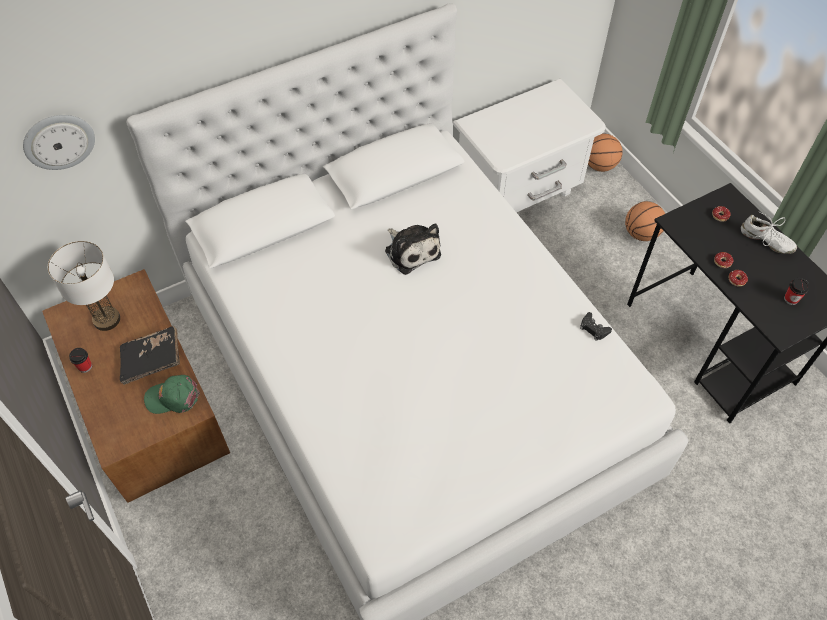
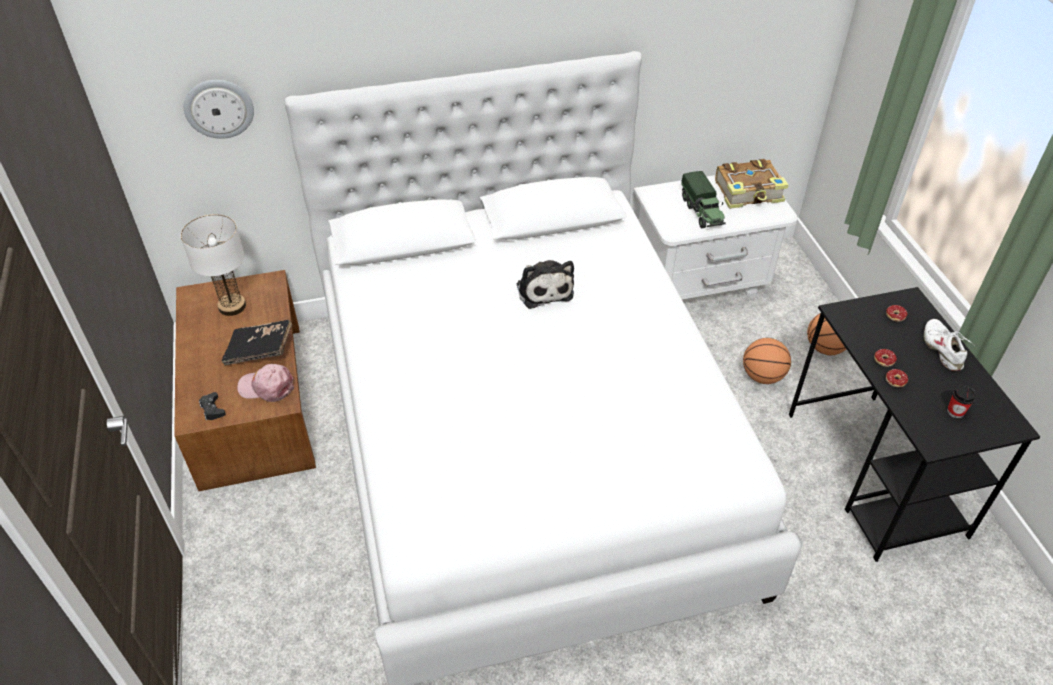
camera: 15 degrees right, 10 degrees down
(85, 366) = (195, 343): cup -> none
(173, 397) = (267, 387): green cap -> pink cap
(521, 136) = (702, 212): none -> toy truck
(557, 107) = (749, 192): none -> book
(593, 329) = (715, 397): black game controller -> black game controller (212, 409)
(599, 165) = (797, 274): basketball -> basketball (762, 376)
(766, 241) = (942, 349): white shoe -> white shoe turned 150 degrees counterclockwise

